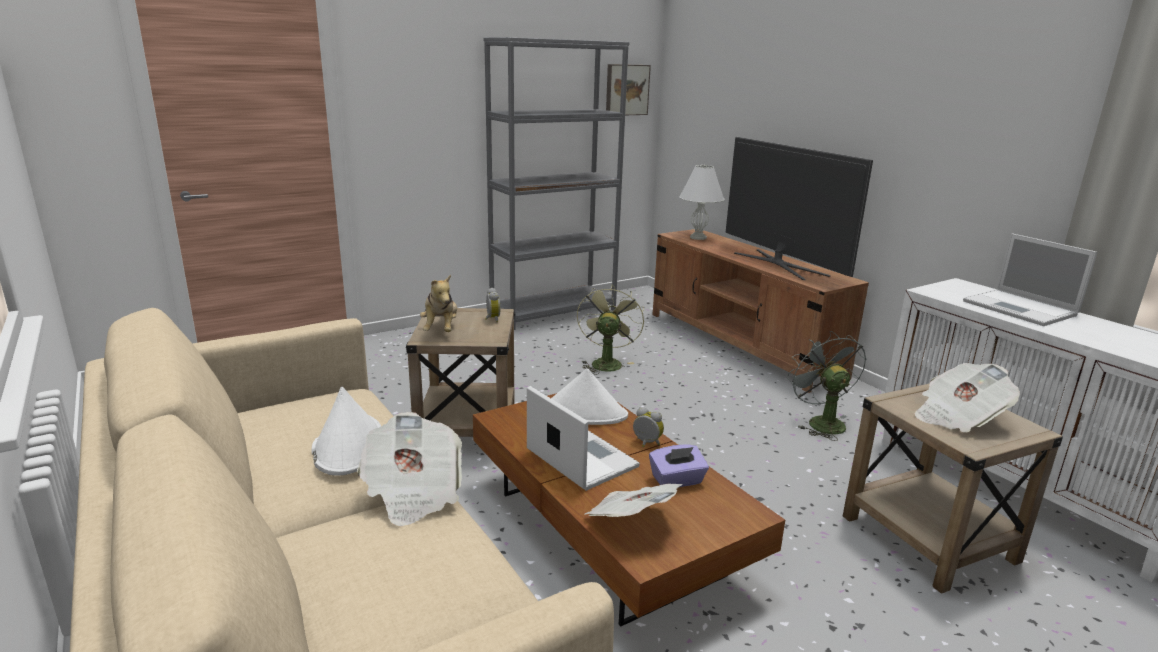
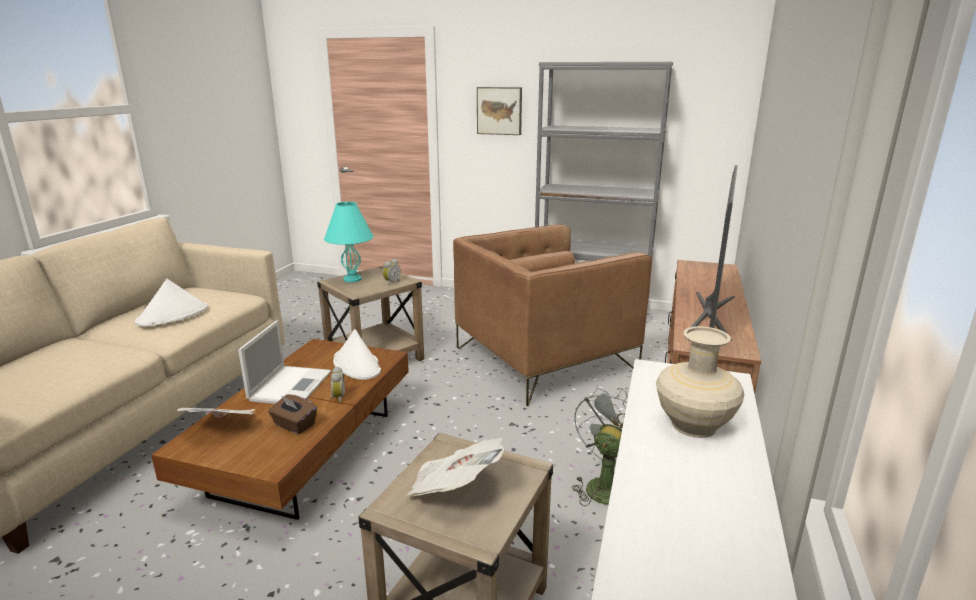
camera: 50 degrees right, 0 degrees up
(413, 492) = (132, 344): newspaper -> none
(441, 329) = (353, 279): plush toy -> turquoise table lamp
(606, 362) = (544, 360): green fan -> brown armchair
(626, 90) = (708, 110): picture -> picture (499, 110)
(677, 480) = (294, 425): purple tissue box -> brown tissue box
(697, 237) = (706, 271): white table lamp -> none
(1021, 309) = (694, 426): laptop -> beige vase

